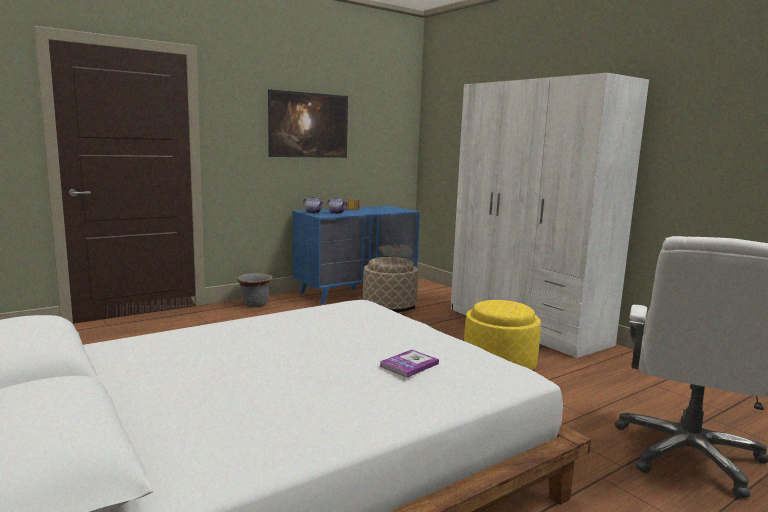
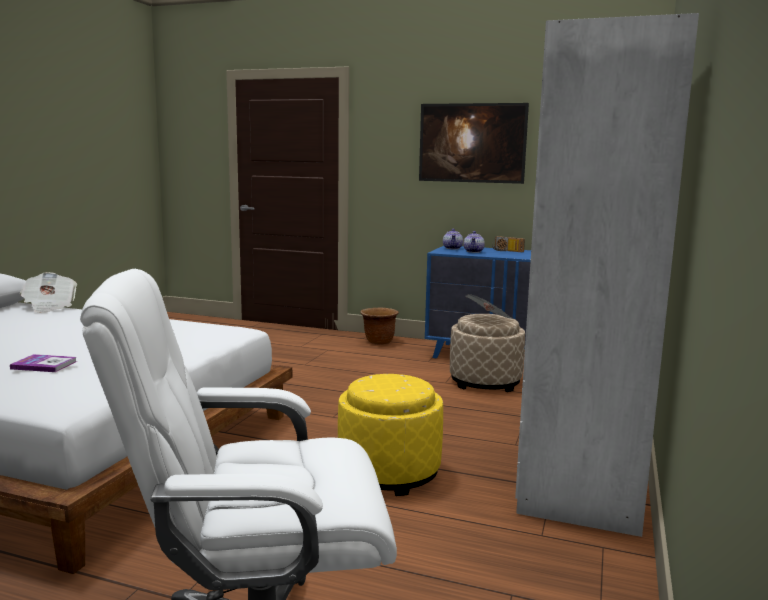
camera: 55 degrees right, 0 degrees up
(119, 341) = (49, 307): none -> newspaper
(255, 304) = (379, 341): grey planter -> brown planter

